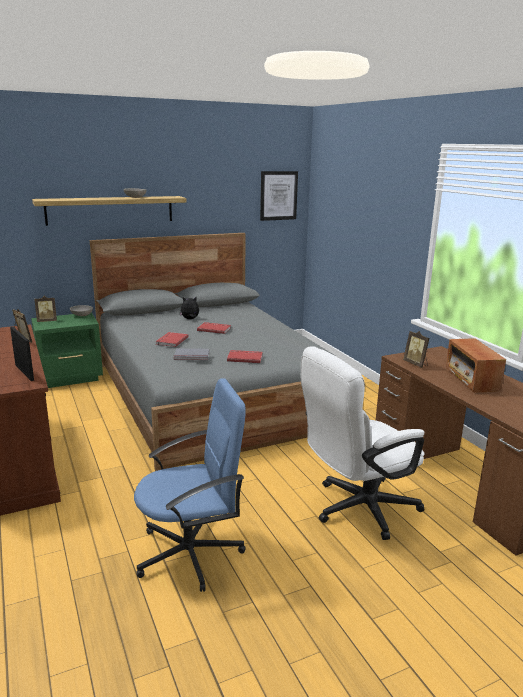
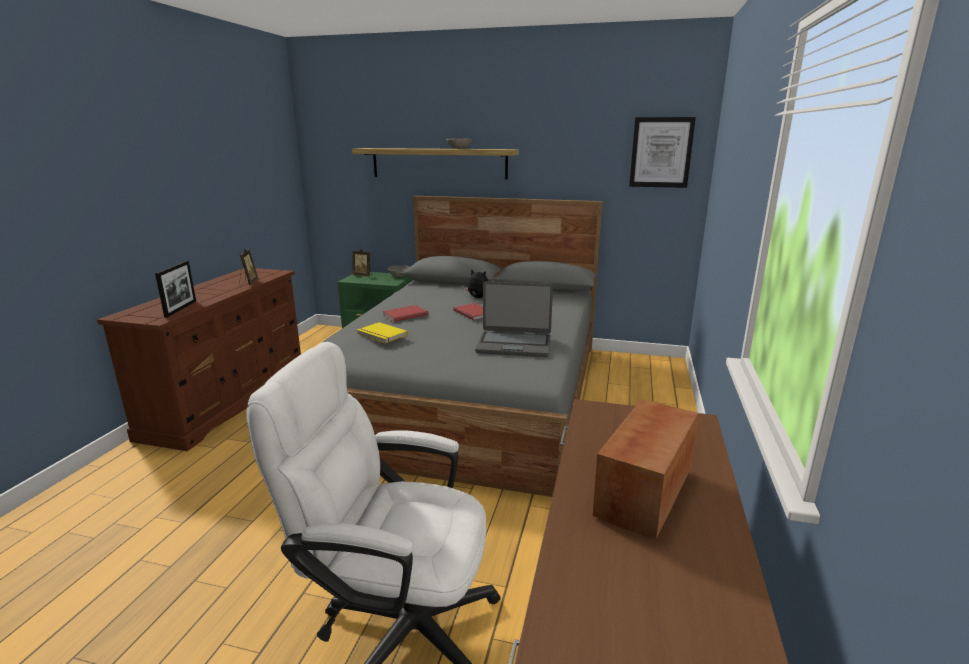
camera: 40 degrees right, 0 degrees up
(191, 356) = (381, 335): grey book -> yellow book
(191, 553) = (169, 565): blue office chair -> none
(245, 357) = (436, 352): red book -> none
(277, 342) = (514, 344): none -> laptop
(416, 364) = (600, 429): picture frame -> none

